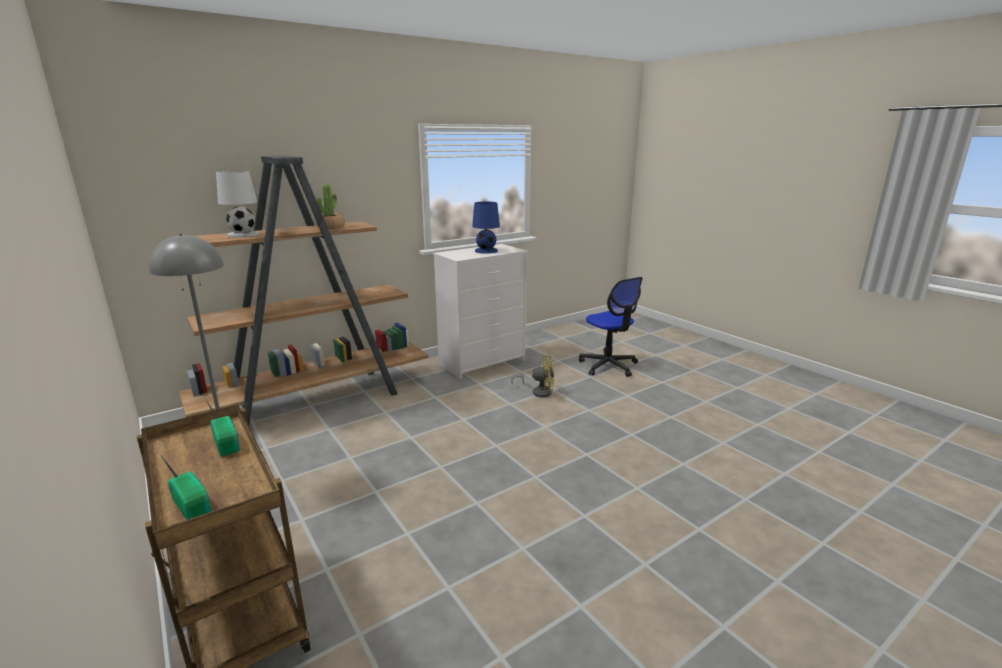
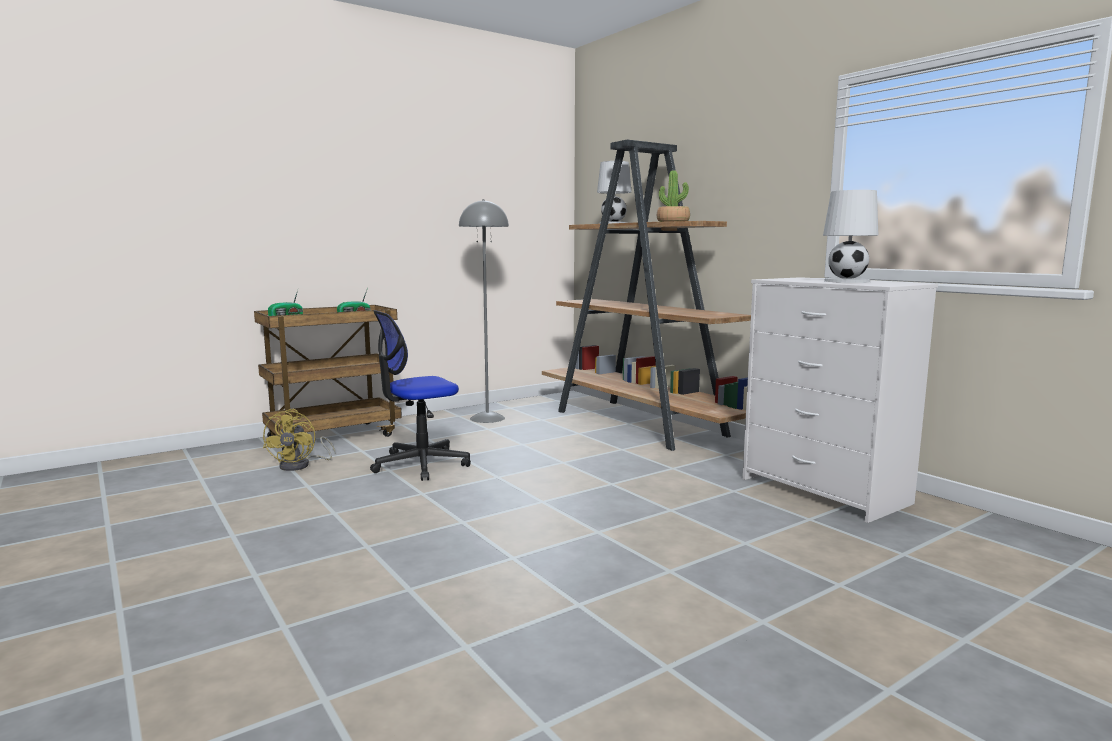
camera: 90 degrees right, 10 degrees down
(486, 251) = (846, 281): blue table lamp -> white table lamp
(538, 391) = (727, 531): yellow fan -> yellow fan (301, 465)
(608, 366) = (934, 614): office chair -> office chair (420, 464)

